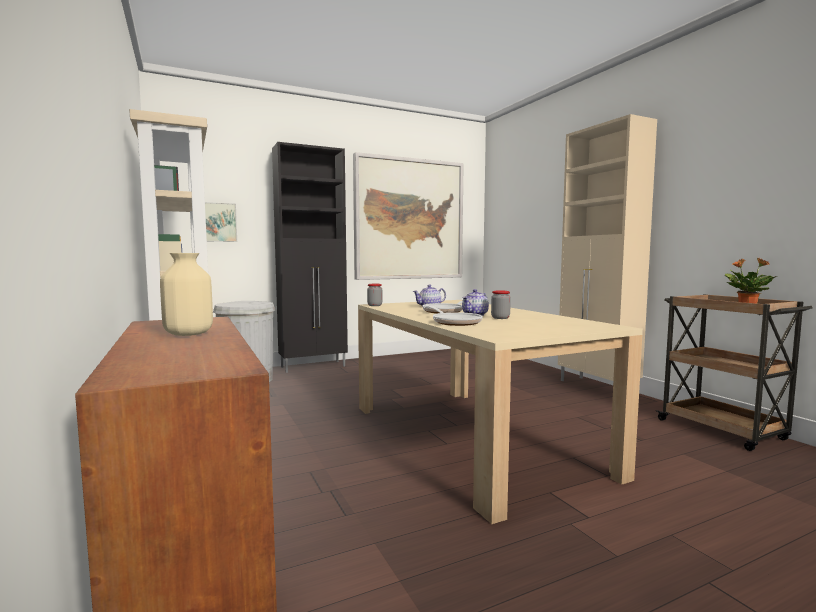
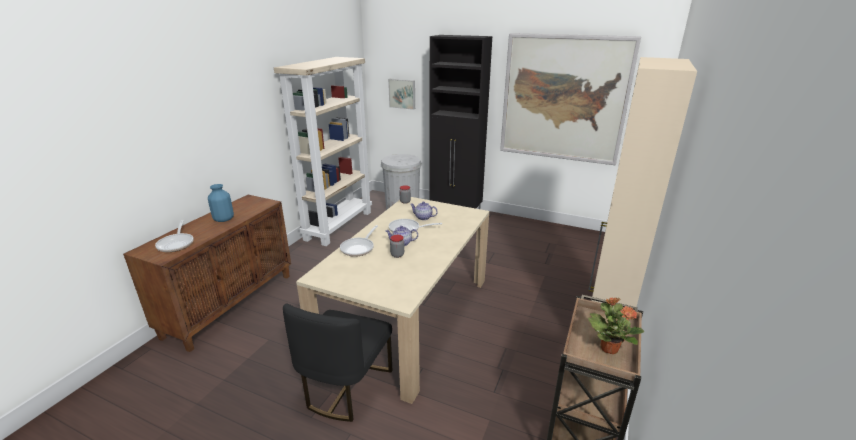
camera: 50 degrees right, 20 degrees up
(188, 334) = (223, 219): beige vase -> blue vase
(191, 358) = (176, 244): none -> frying pan
(569, 510) = (346, 387): none -> black chair

